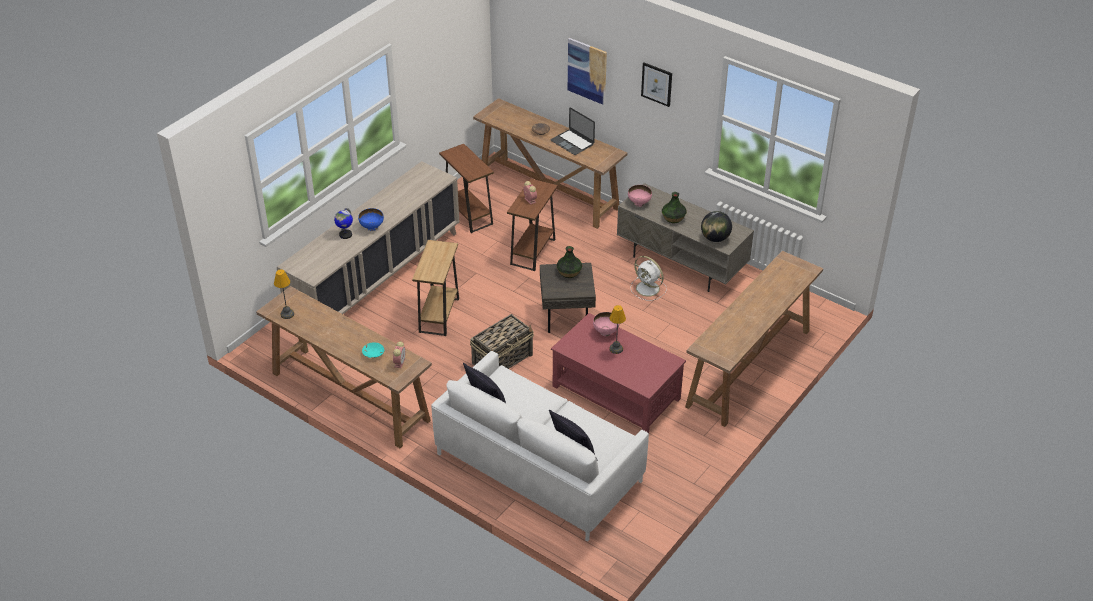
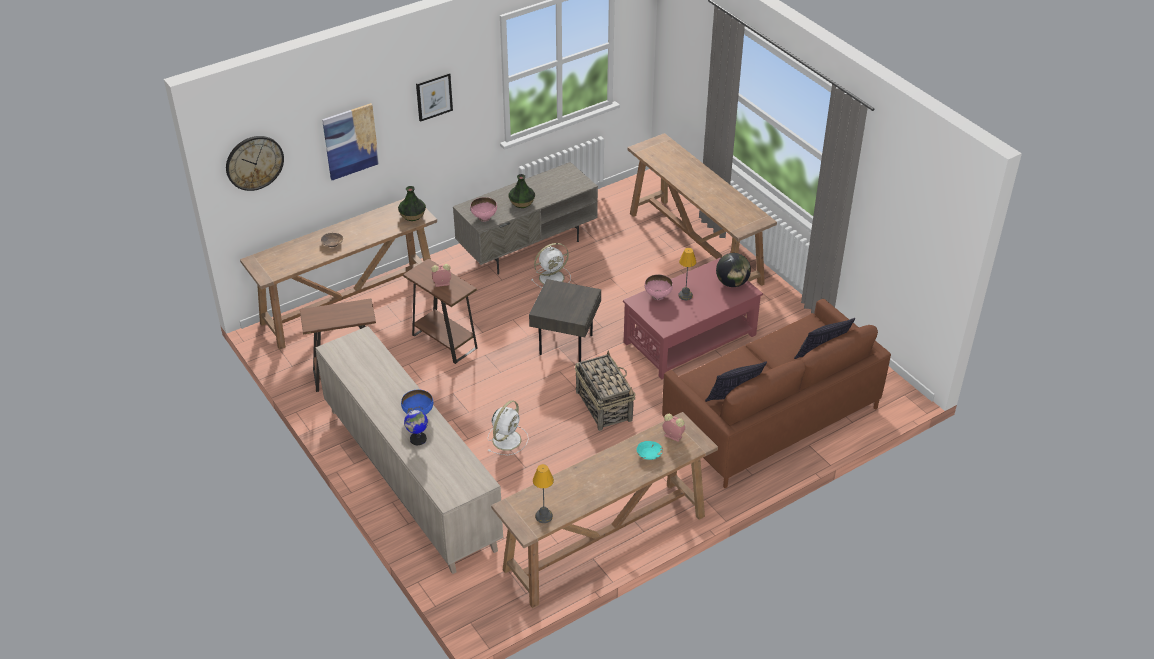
camera: 70 degrees left, 0 degrees up
(439, 315) = (507, 439): brown side table -> white fan
(519, 34) = (254, 162): none -> wall clock
(538, 467) = (771, 417): white sofa -> brown sofa
(569, 272) = (553, 297): vase -> vase (412, 215)
(572, 142) = (368, 226): laptop -> none
(715, 238) = (568, 187): globe -> globe (732, 283)

